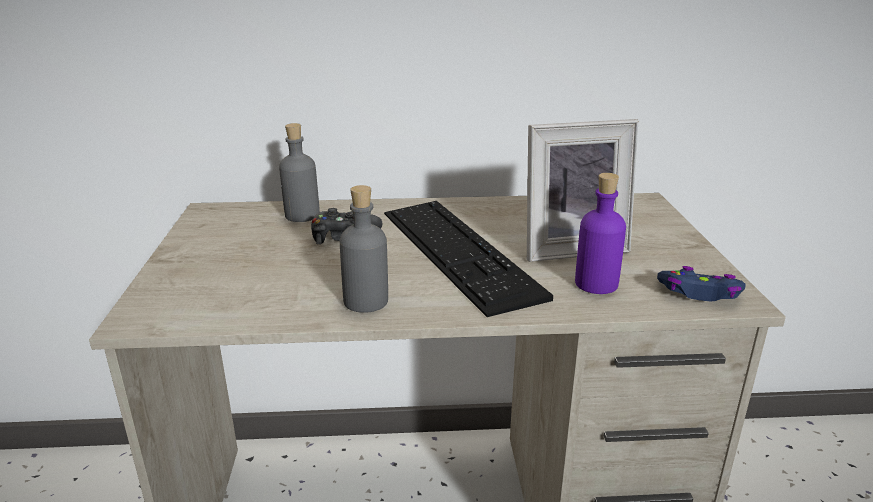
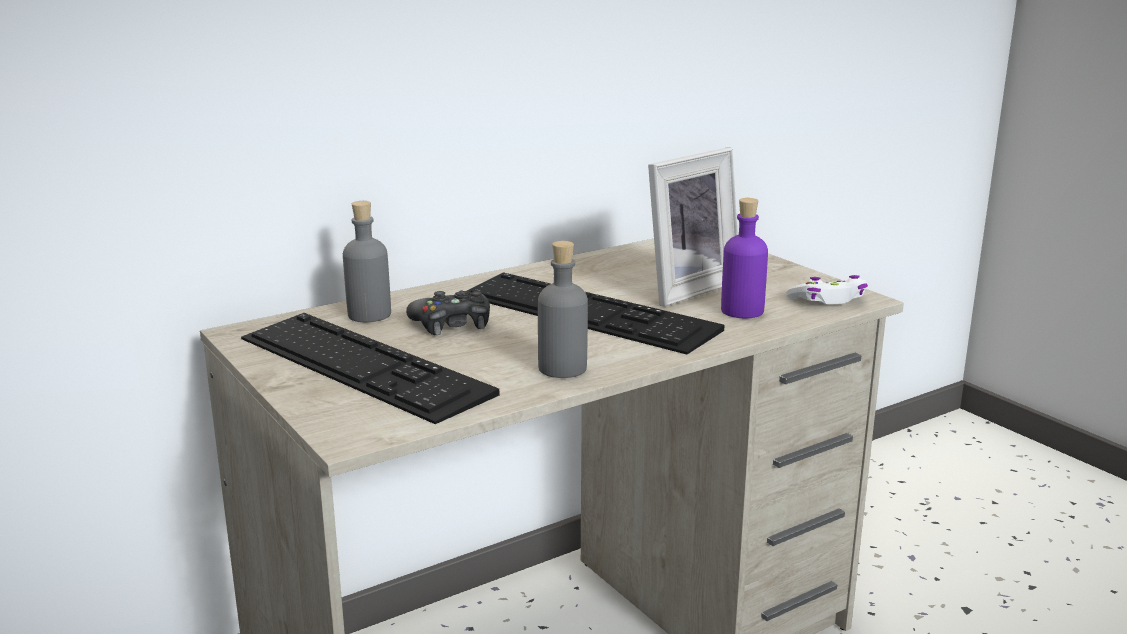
camera: 30 degrees left, 5 degrees down
(236, 257) = (362, 365): none -> keyboard
(699, 293) = (828, 300): blue game controller -> white game controller

